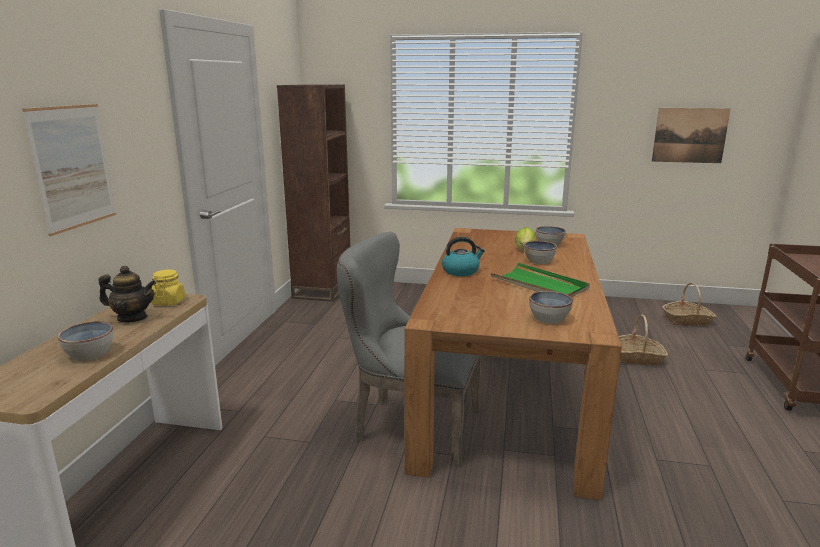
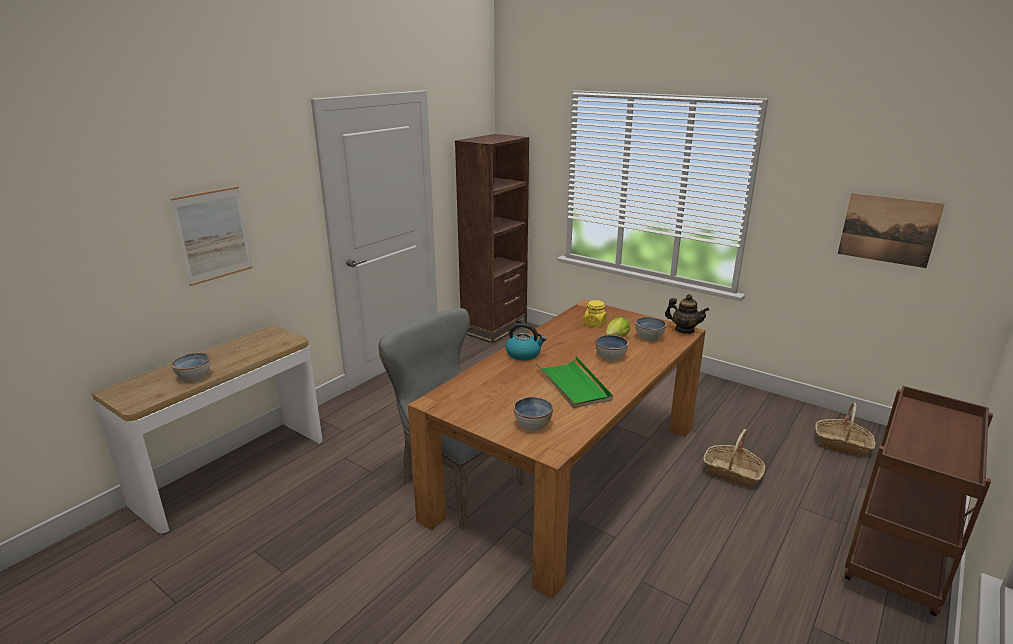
camera: 25 degrees right, 5 degrees up
(132, 318) = (244, 350): teapot -> teapot (684, 330)
(169, 302) = (279, 340): yellow jar -> yellow jar (594, 324)

